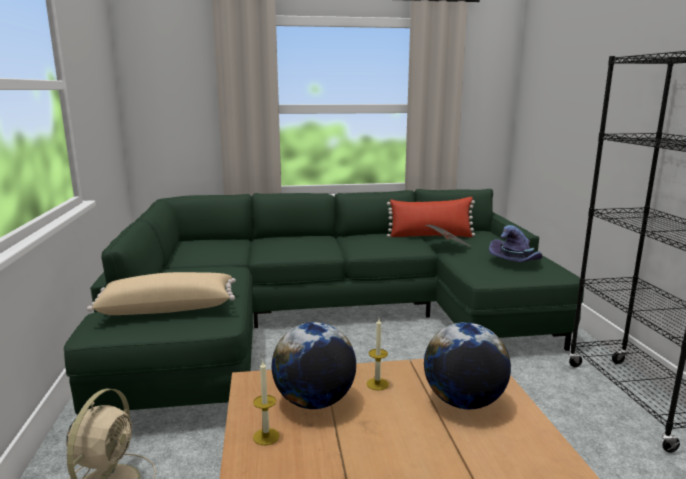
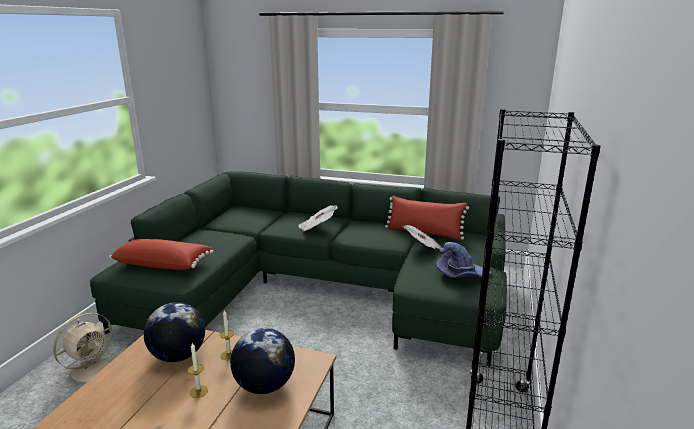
camera: 25 degrees right, 5 degrees up
(168, 308) = (163, 264): beige pillow -> red pillow
(266, 436) = (127, 370): candle -> candle (198, 391)
(317, 246) = (317, 228): none -> newspaper

